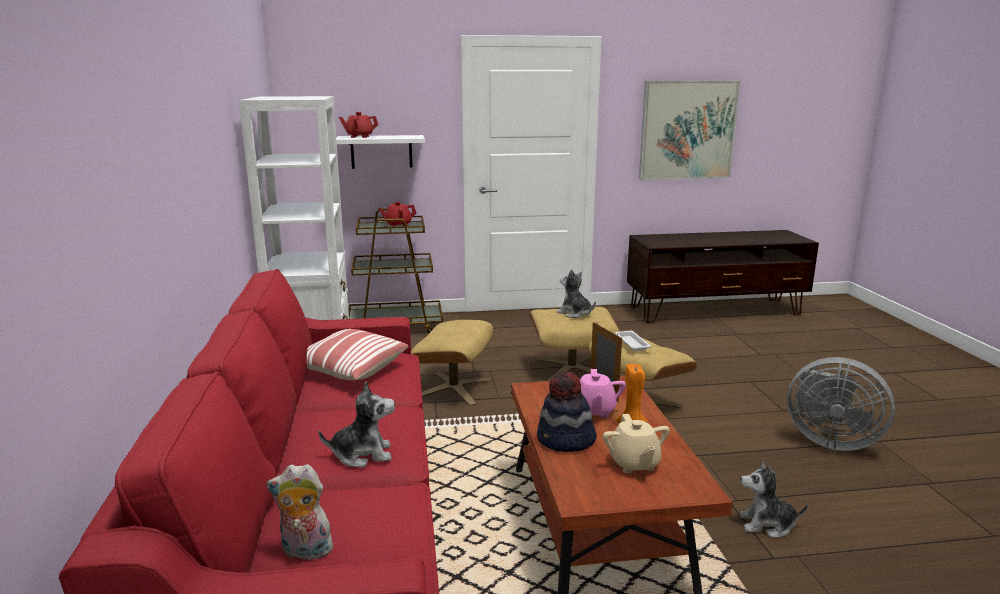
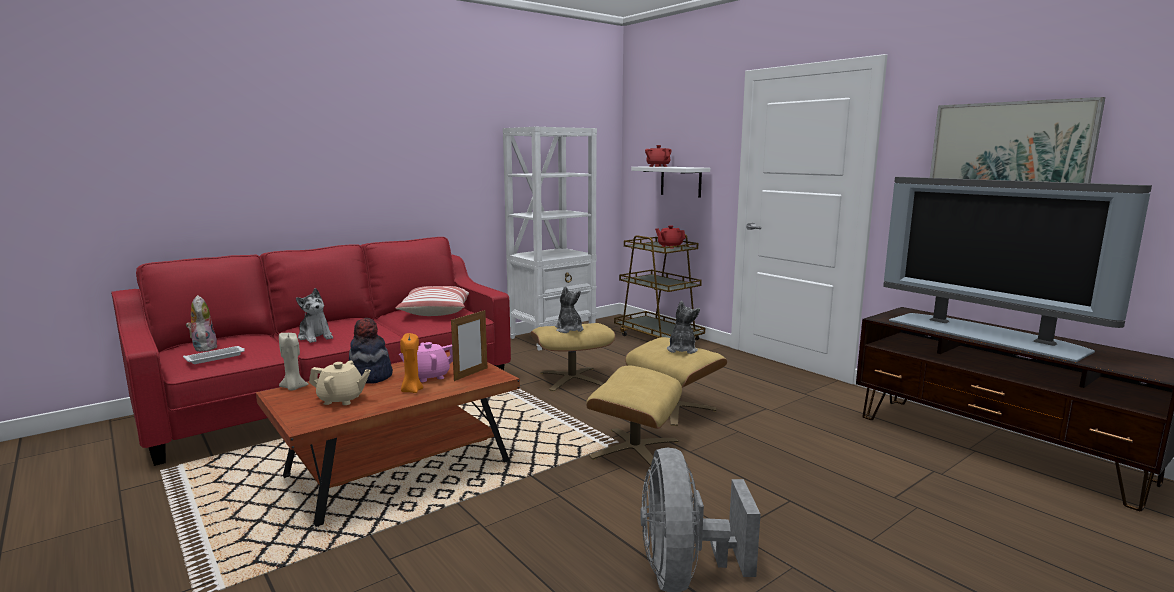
camera: 60 degrees right, 5 degrees down
(568, 489) = (293, 388): none -> beige candle
(631, 343) = (630, 376): white tray -> white tray (216, 357)
(634, 463) = (341, 399): beige teapot -> beige teapot turned 135 degrees counterclockwise
(710, 240) = (985, 334): none -> television
(767, 525) = (446, 549): plush toy -> plush toy (569, 330)

